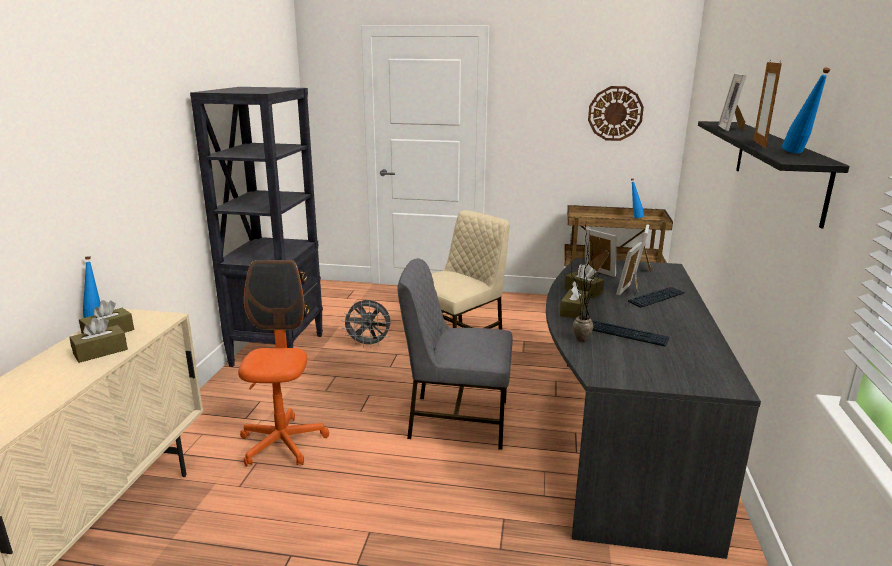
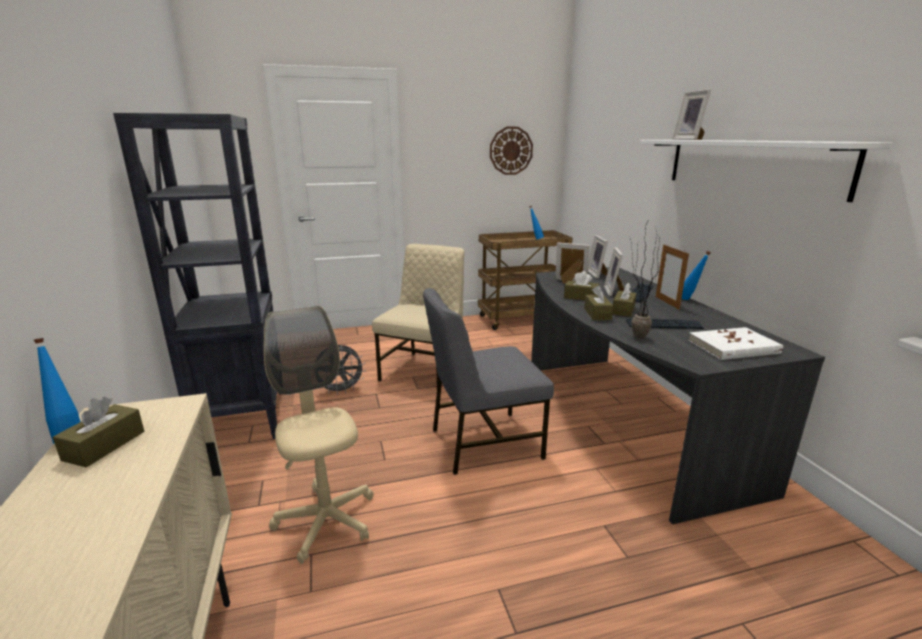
camera: 25 degrees left, 0 degrees up
(100, 352) = (118, 477): brown tissue box -> brown tissue box (623, 310)
(282, 443) = (326, 521): orange office chair -> beige office chair
(667, 370) = (733, 347): none -> white book
(759, 144) = (763, 140): picture frame -> picture frame (667, 302)
(777, 166) = (749, 165): black shelf -> white shelf
(798, 153) = (822, 141): blue bottle -> blue bottle (689, 300)

